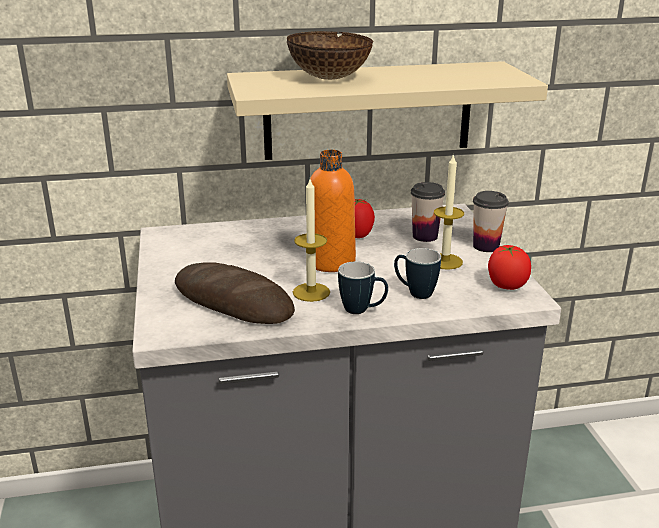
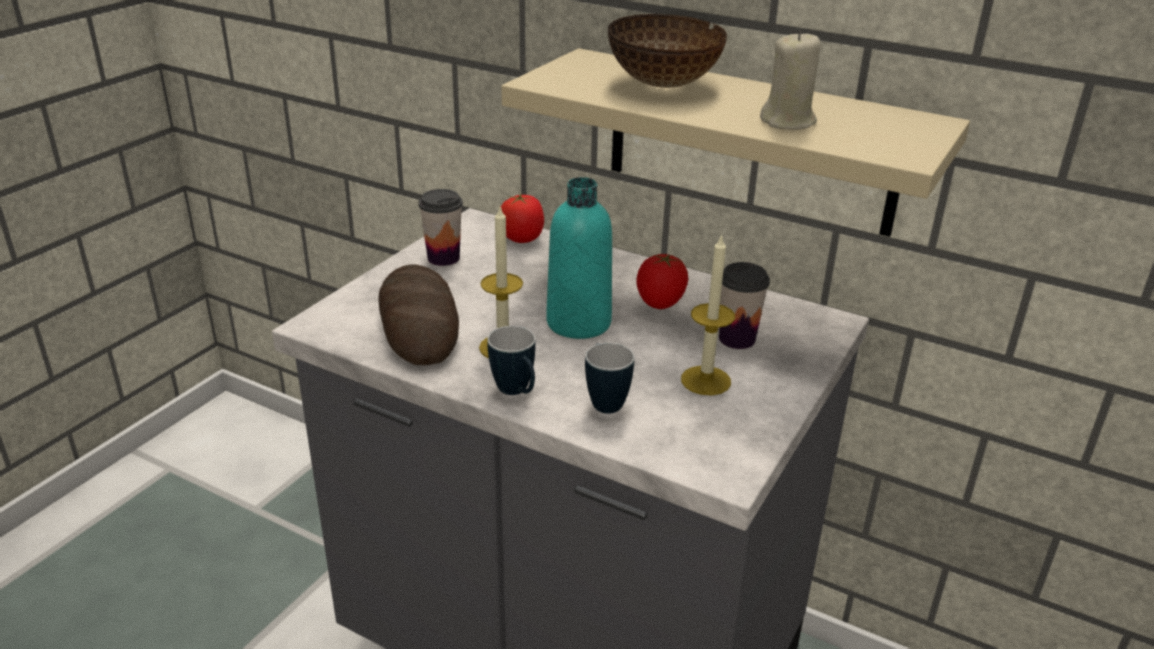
camera: 40 degrees right, 5 degrees up
(330, 262) = (578, 323): orange bottle -> turquoise bottle
(436, 79) = (788, 122): none -> beige candle
(486, 246) = (791, 385): cup -> cup (443, 258)
(506, 285) = (726, 446): tomato -> tomato (522, 239)

